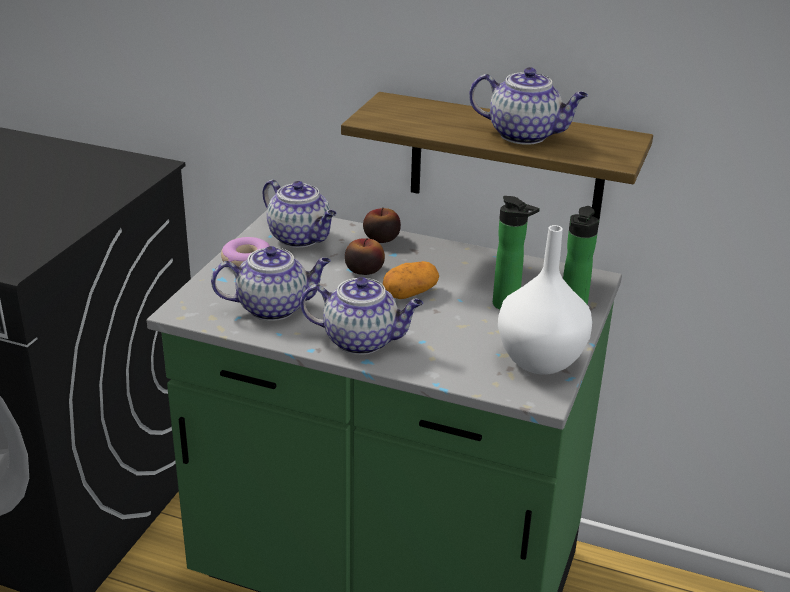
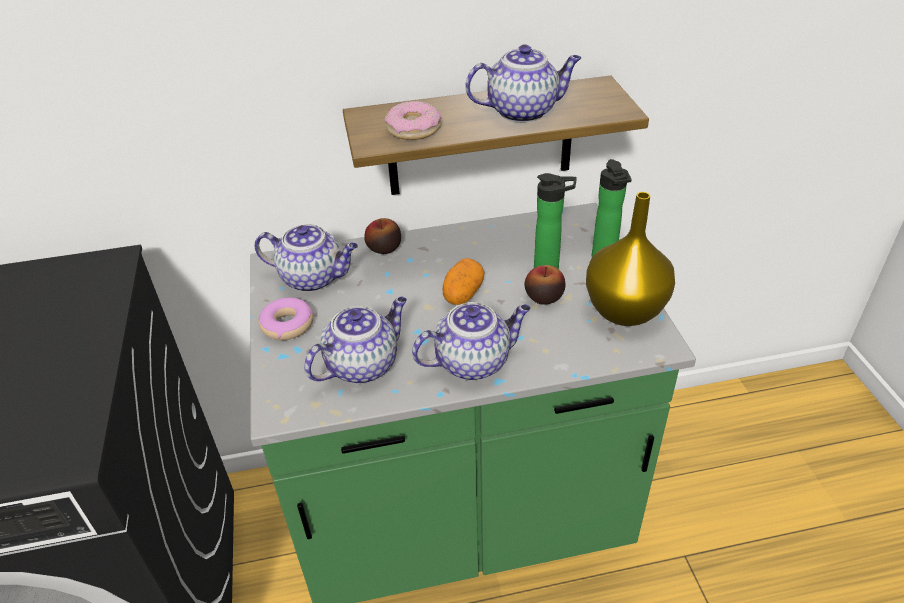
camera: 30 degrees left, 10 degrees up
(364, 270) = (401, 287): apple -> apple (544, 297)
(414, 120) = (414, 129): none -> donut
(542, 360) = (626, 310): white vase -> yellow vase

